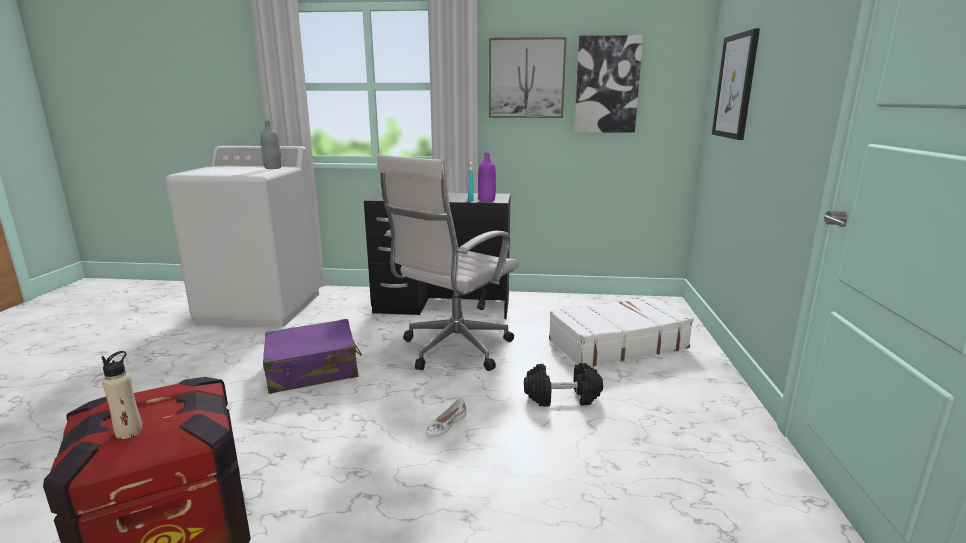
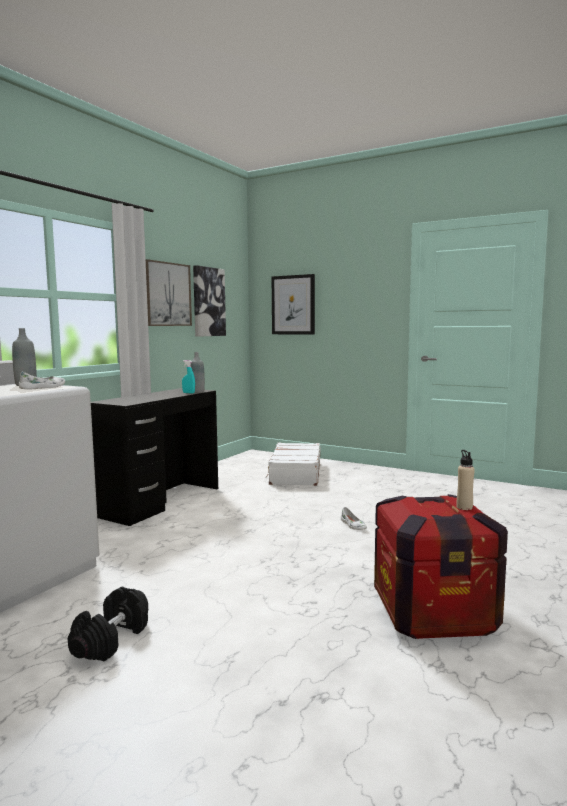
camera: 65 degrees left, 10 degrees down
(250, 172) = (43, 388): none -> white shoe
(313, 370) = (223, 557): purple suitcase -> none
(453, 350) = (250, 510): white office chair -> none
(486, 200) = (197, 391): purple bottle -> grey bottle
(562, 397) = (346, 496): black dumbbell -> black dumbbell (111, 639)

